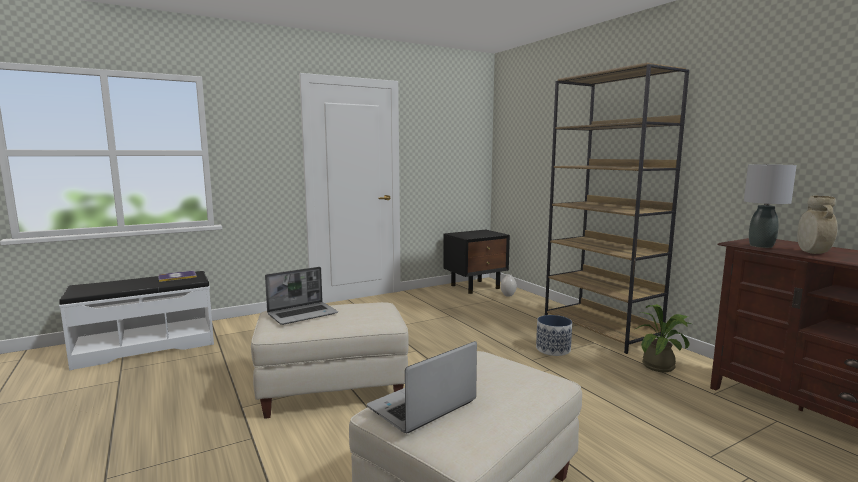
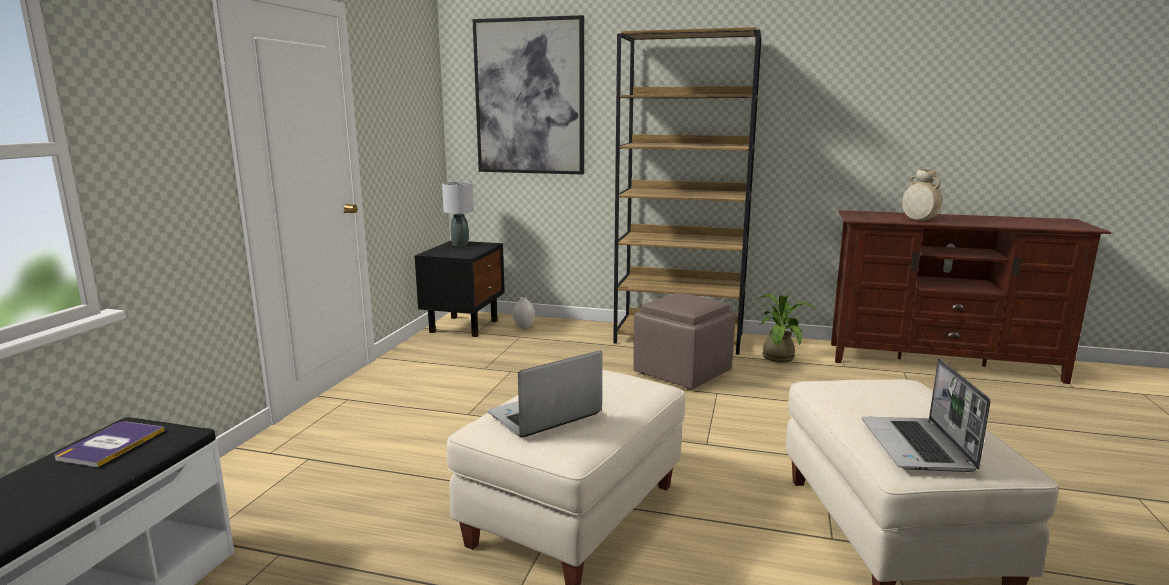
camera: 45 degrees left, 5 degrees up
(303, 314) = (544, 415): laptop -> laptop turned 135 degrees counterclockwise
(534, 132) = (529, 97): none -> picture
(552, 349) = (681, 372): planter -> brown ottoman
(761, 246) = (876, 219): grey table lamp -> grey table lamp (460, 244)

